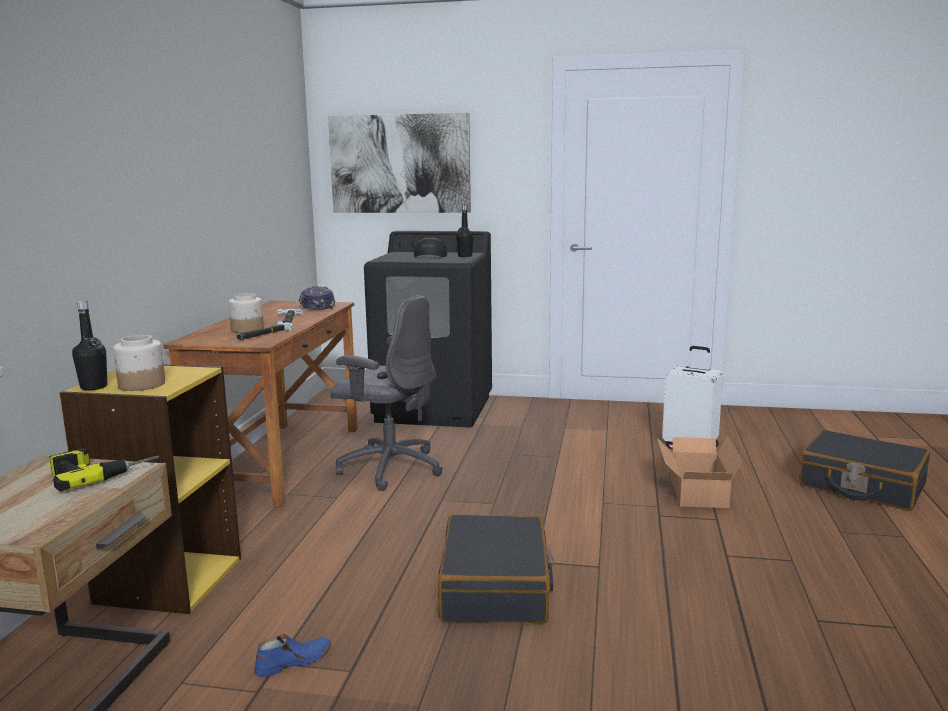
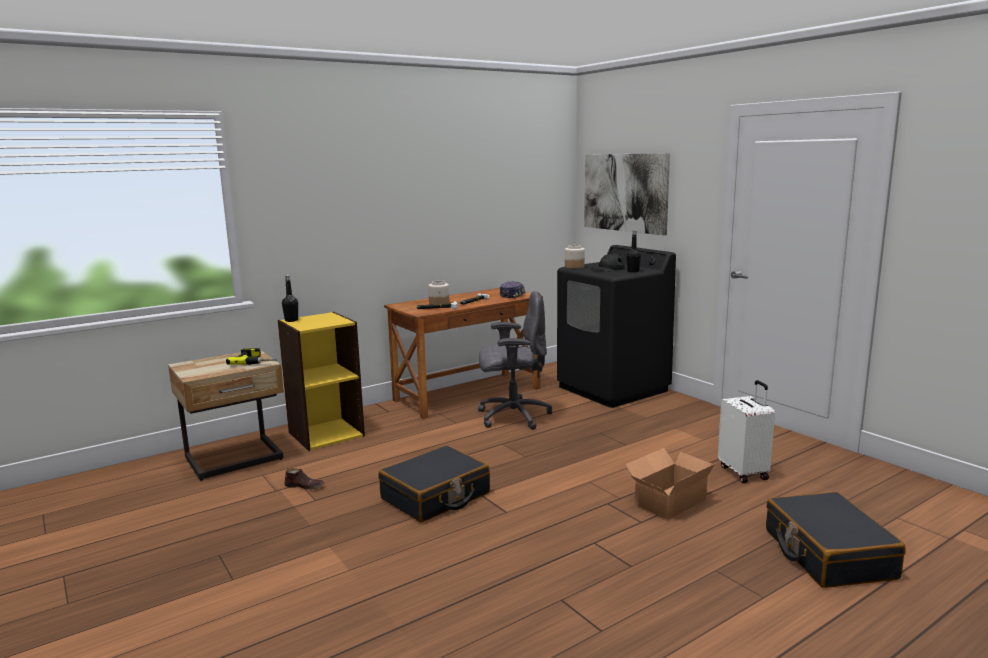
camera: 45 degrees right, 0 degrees up
(141, 385) = (307, 323): jar -> jar (574, 267)
(293, 662) = (305, 486): blue shoe -> brown shoe
(389, 468) = (512, 416): grey office chair -> grey office chair turned 75 degrees counterclockwise

